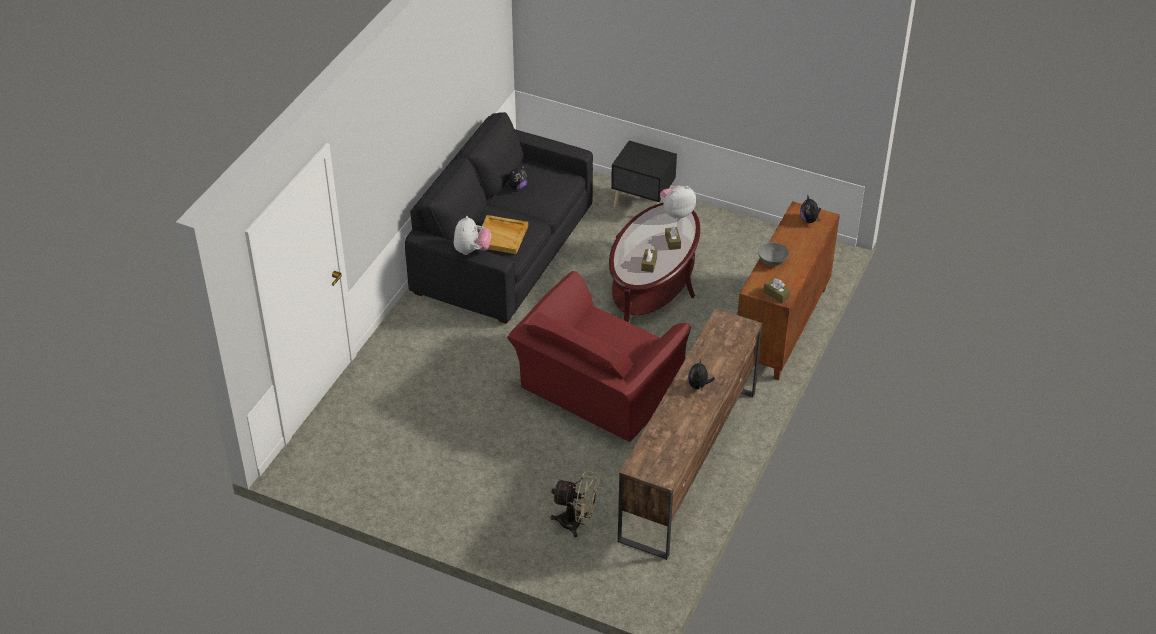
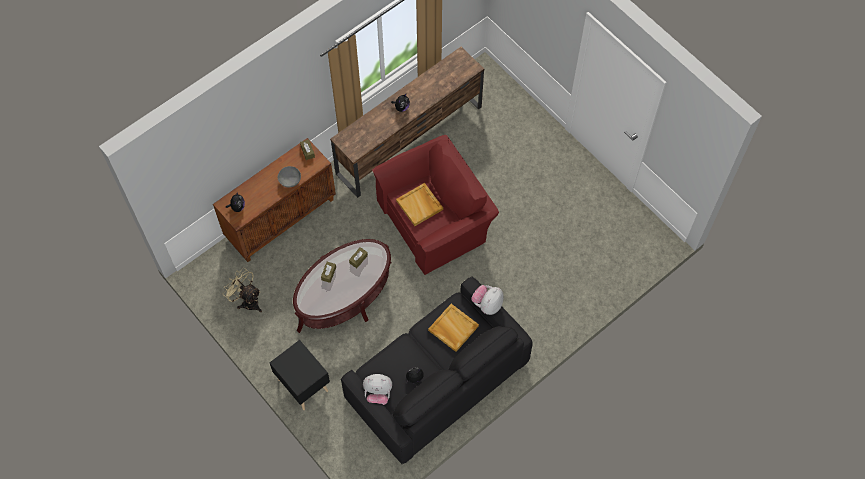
camera: 155 degrees left, 20 degrees up
(576, 523) = (499, 128): beige fan -> beige fan (247, 301)
(613, 337) = (420, 205): none -> beige tray
(676, 213) = (307, 302): plush toy -> plush toy (378, 394)

